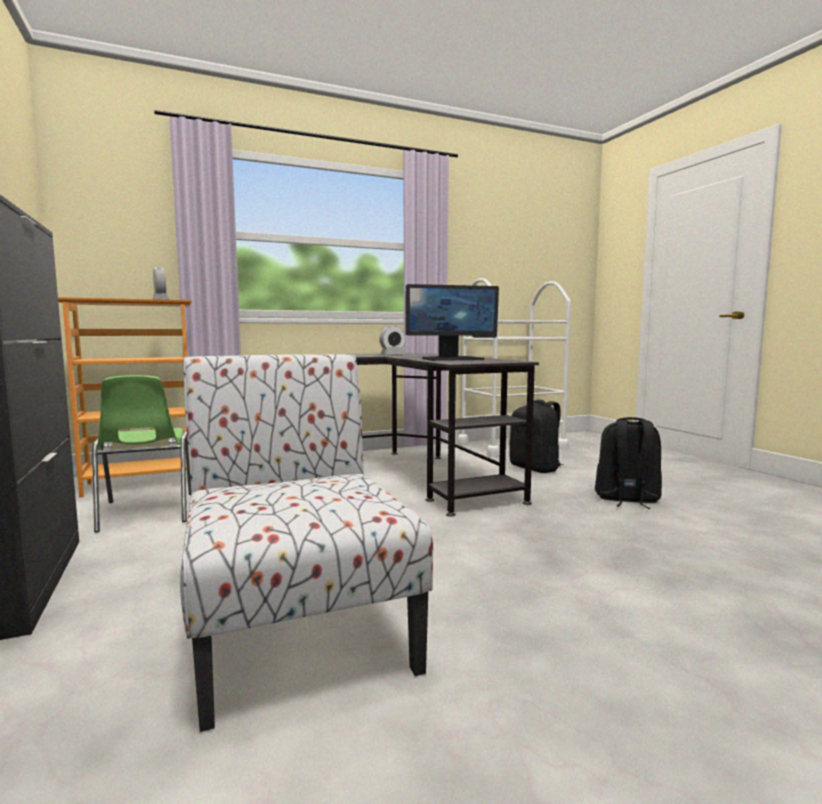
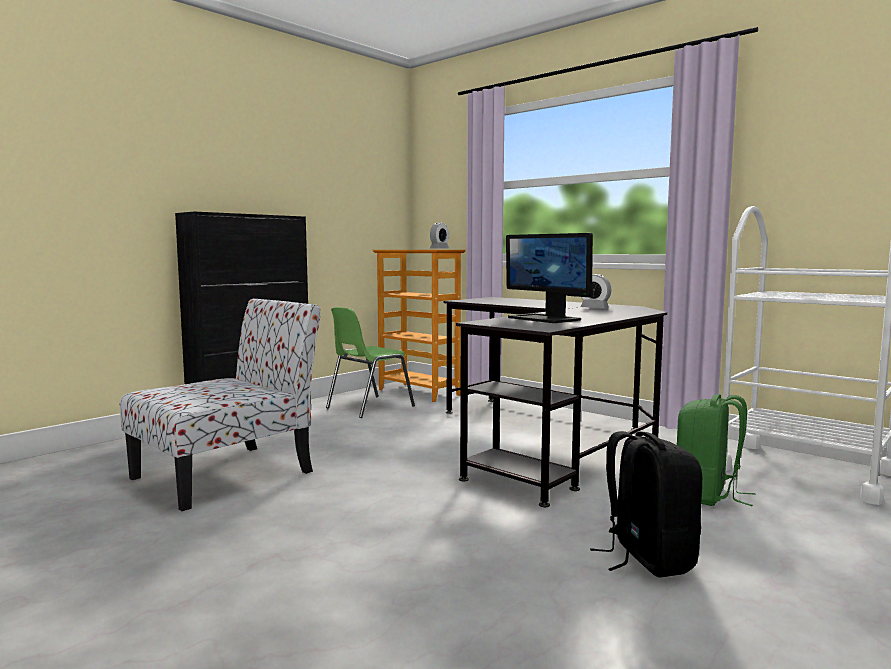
camera: 65 degrees right, 0 degrees up
(535, 468) = (708, 495): black backpack -> green backpack

